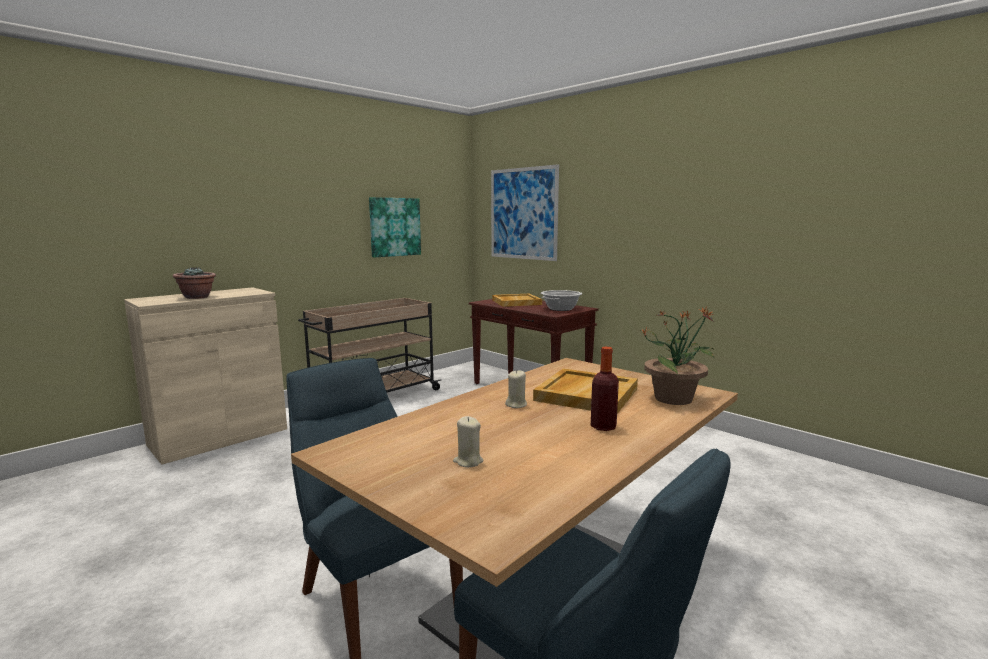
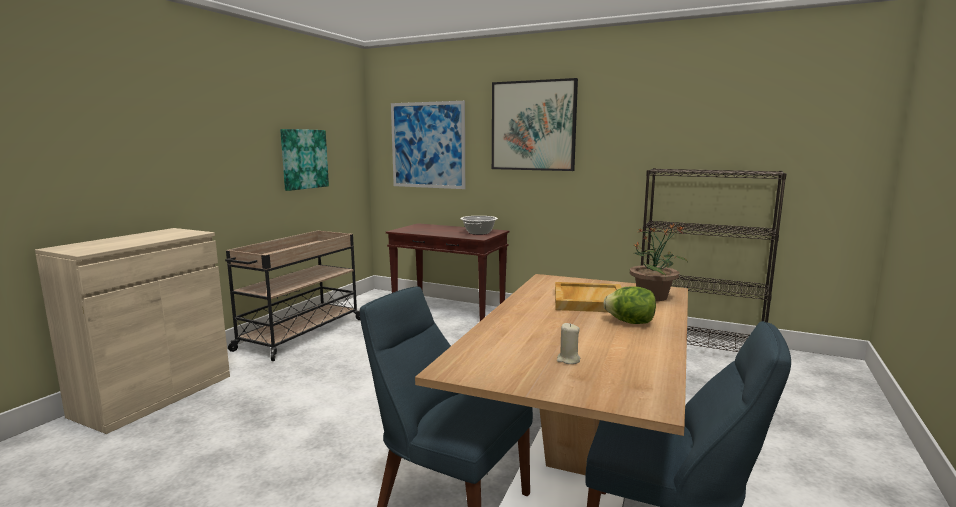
camera: 20 degrees left, 0 degrees up
(197, 297) = (131, 242): potted plant -> none
(516, 302) = (430, 229): beige tray -> none
(516, 404) = (547, 314): beige candle -> none
(603, 426) = (630, 322): bottle -> lettuce
(627, 190) = (533, 126): none -> picture
(809, 468) = (698, 344): none -> black bookcase

